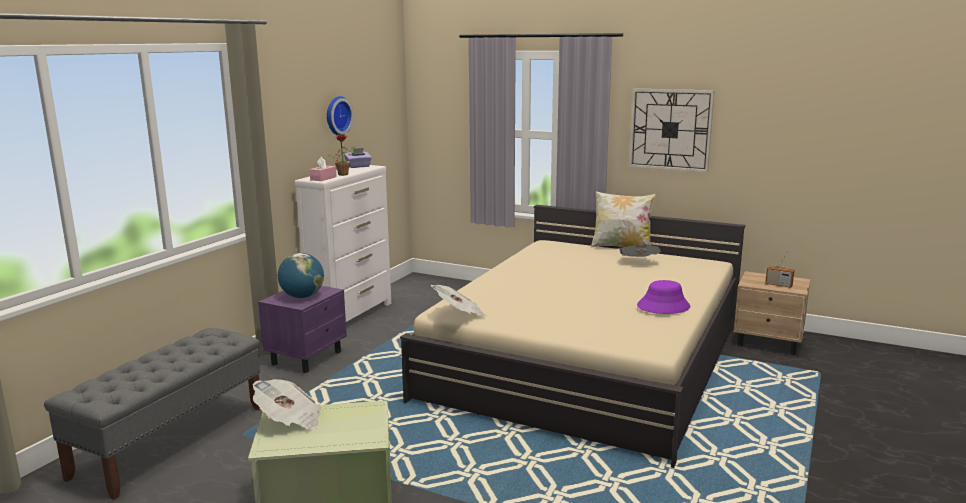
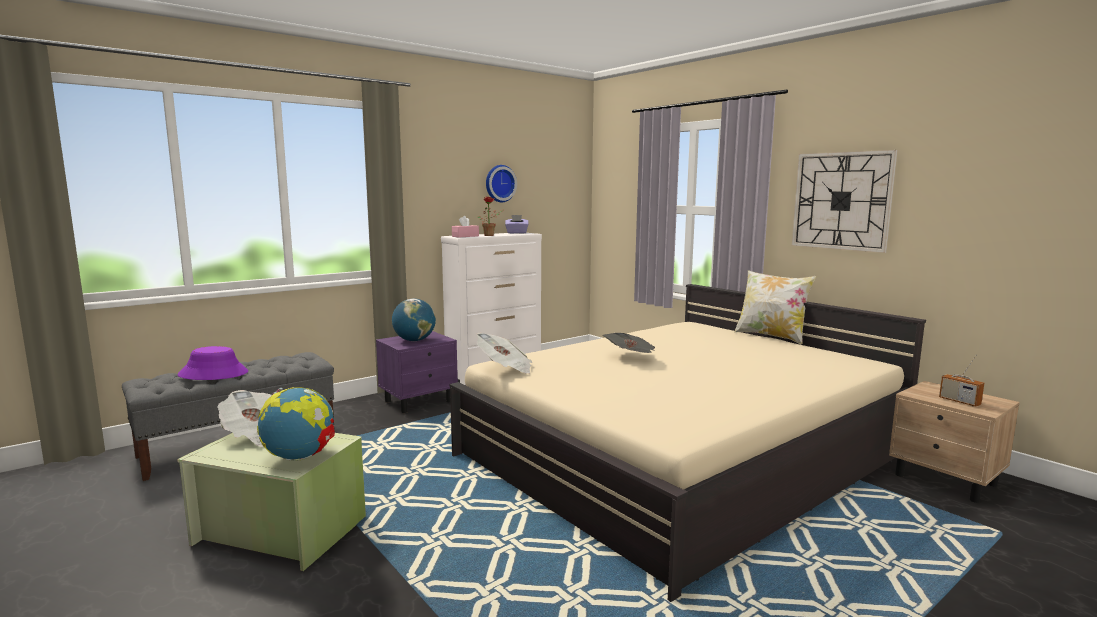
camera: 25 degrees right, 5 degrees down
(362, 429) = (300, 457): none -> globe
(639, 262) = (773, 351): newspaper -> newspaper (630, 357)
(663, 306) = (745, 395): purple hat -> purple hat (213, 374)

